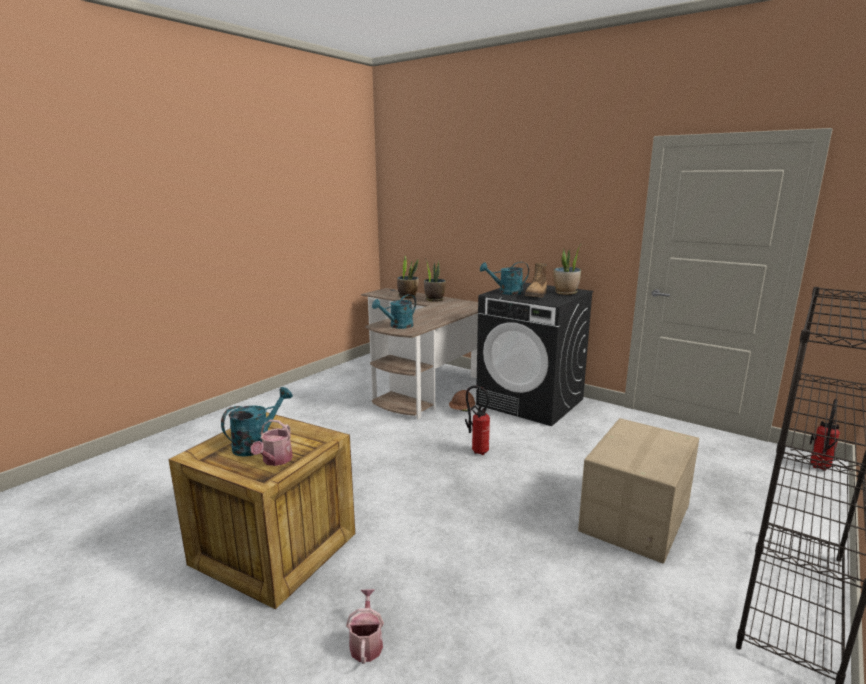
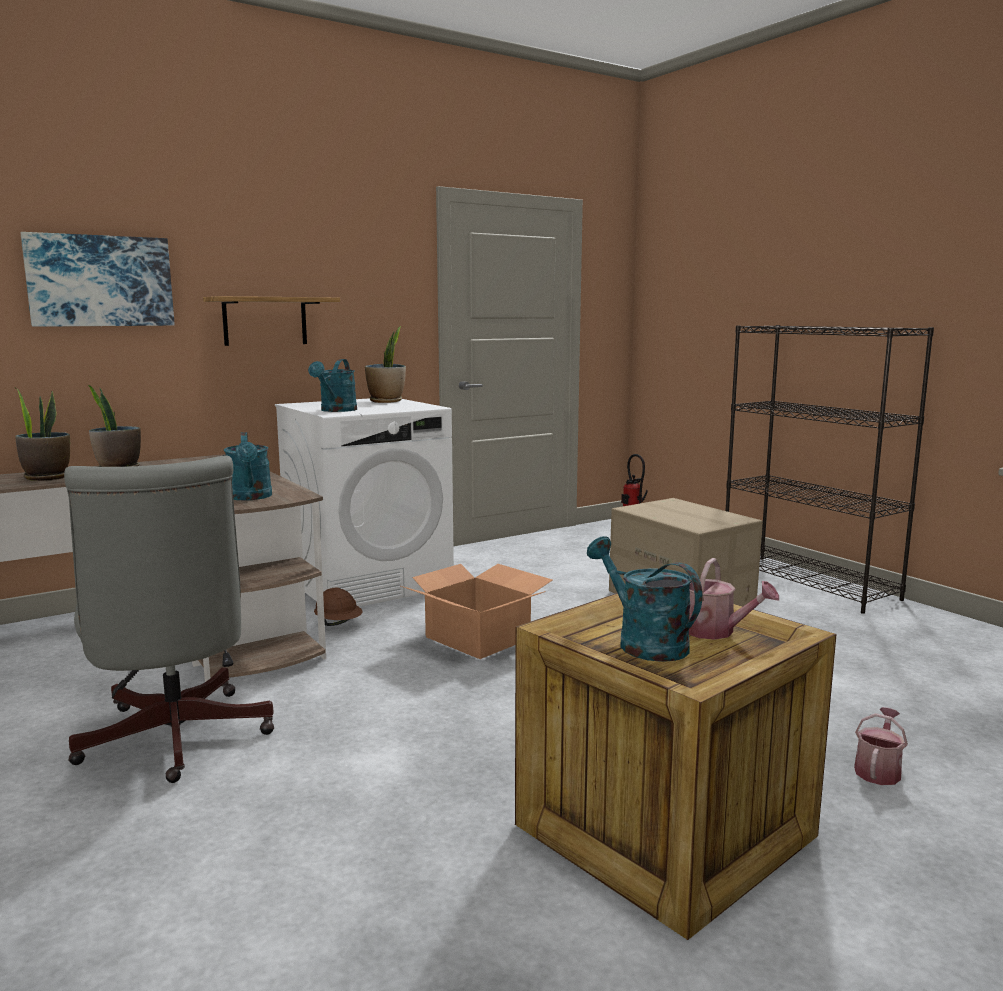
camera: 70 degrees left, 5 degrees down
(322, 414) = (174, 742): none -> grey office chair
(366, 643) = (878, 770): watering can -> watering can turned 105 degrees clockwise
(449, 208) = (100, 281): none -> picture
(477, 451) = (478, 637): fire extinguisher -> cardboard box
(520, 232) = (265, 321): none -> shelf
(531, 402) = (369, 582): black washing machine -> white washing machine
(536, 295) = (379, 406): boot -> none

